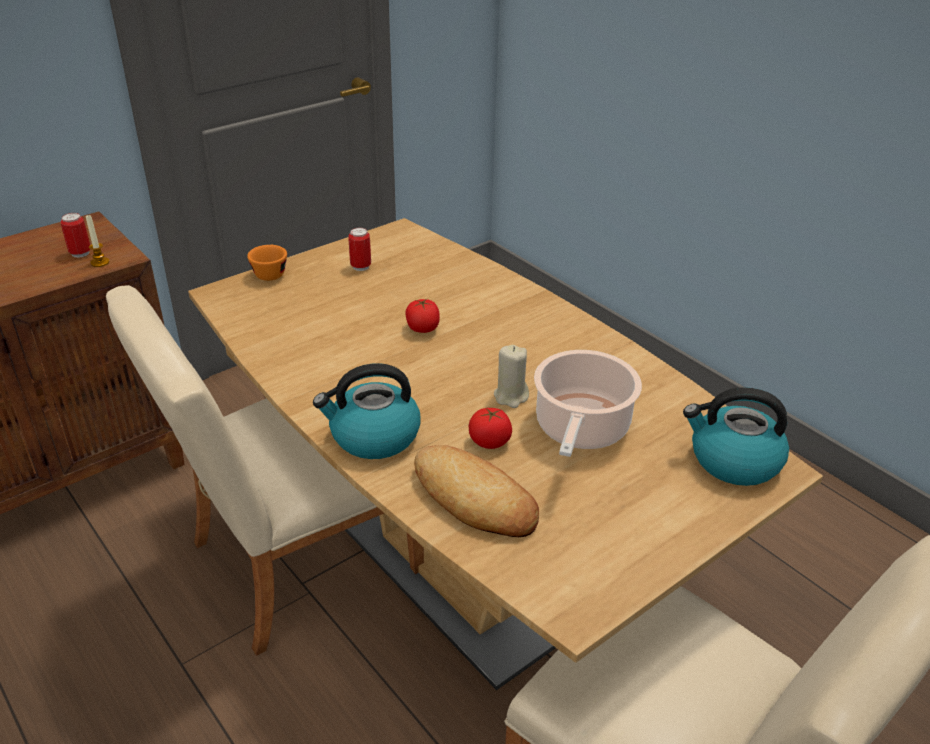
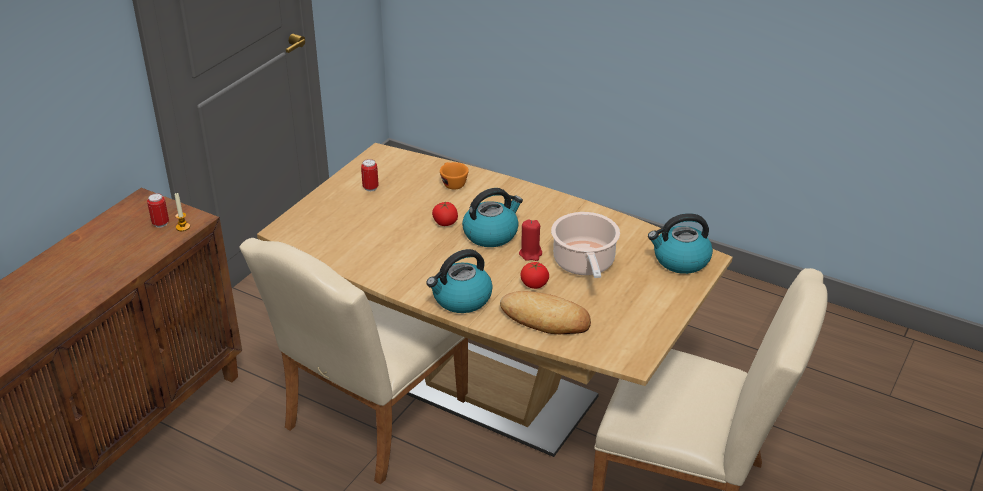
camera: 20 degrees left, 0 degrees up
(270, 272) = (307, 206): orange cup -> orange cup (452, 183)
(473, 356) = (491, 234): none -> kettle
(511, 396) = (530, 254): beige candle -> red candle

